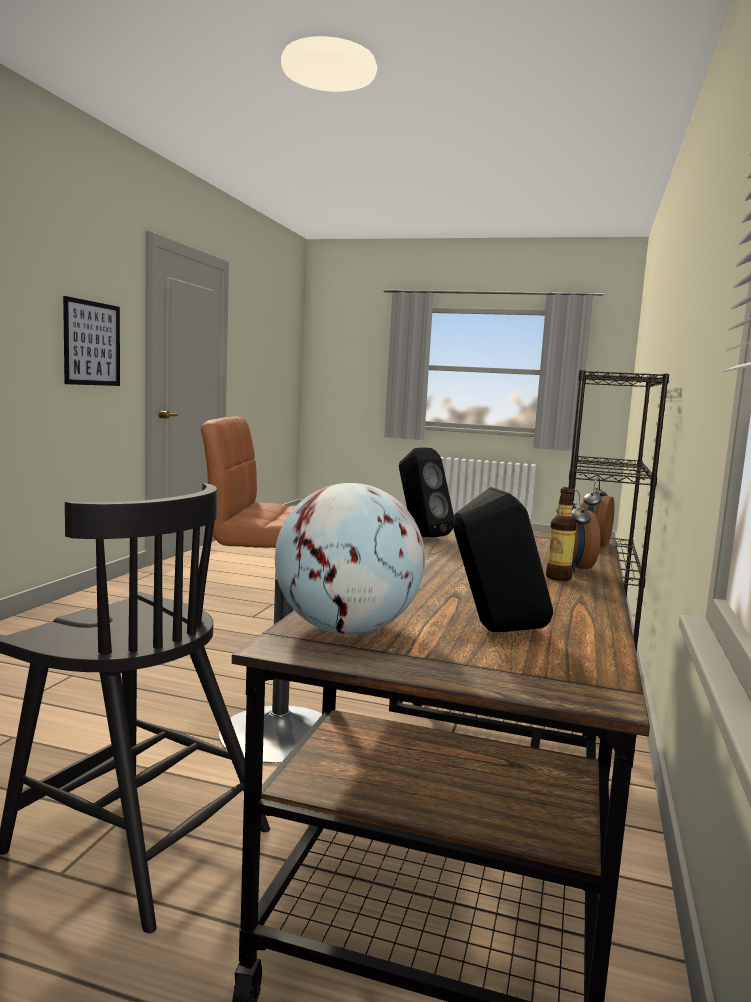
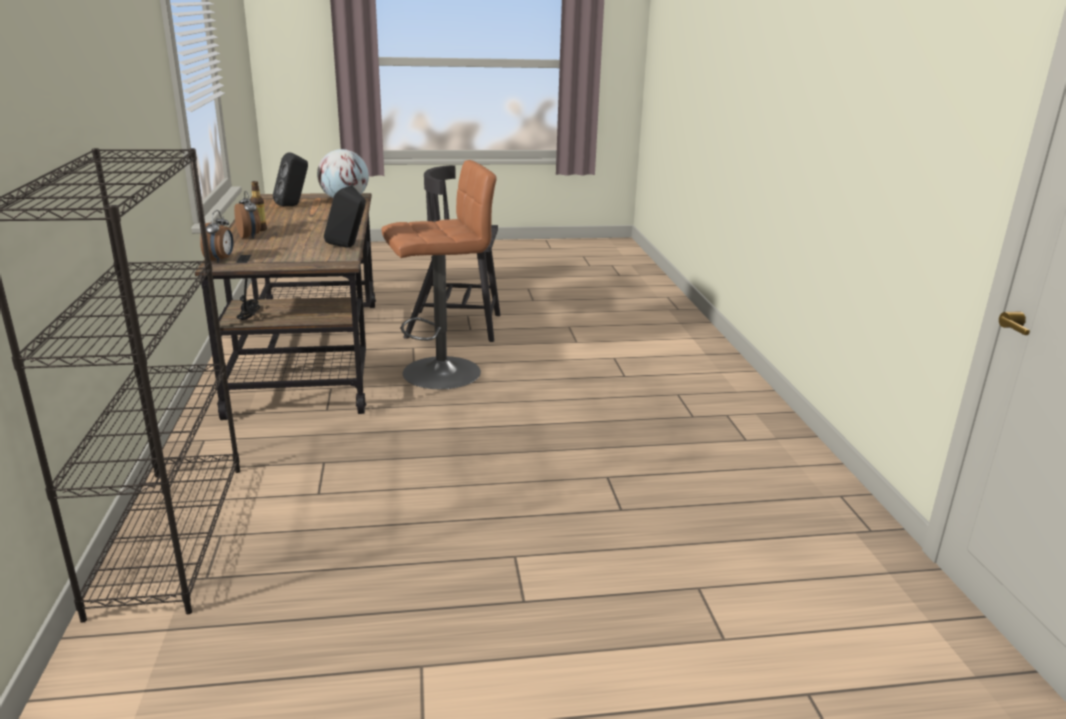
camera: 155 degrees right, 15 degrees up
(92, 343) = (923, 150): picture -> none

